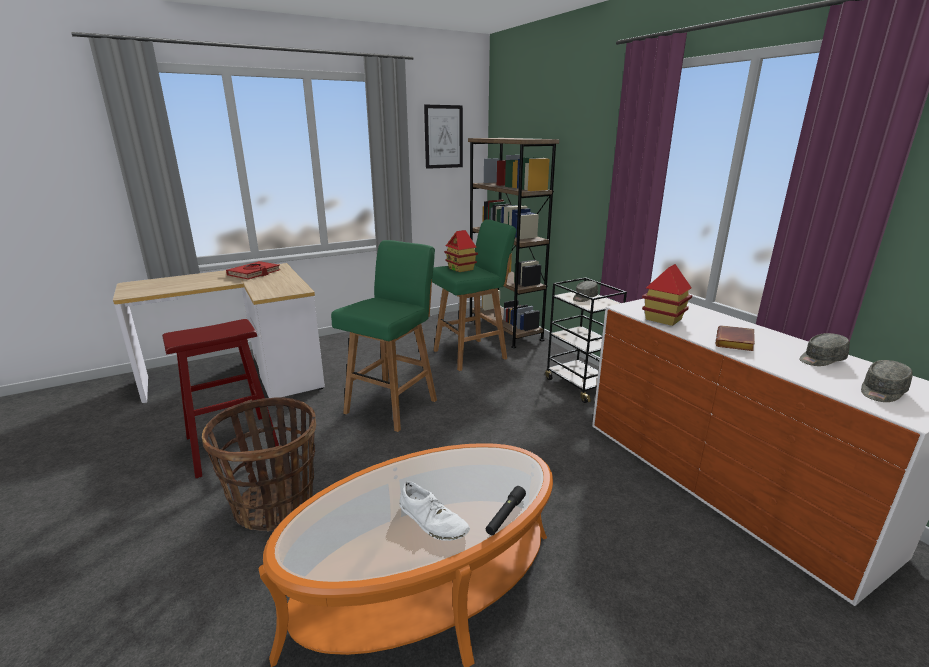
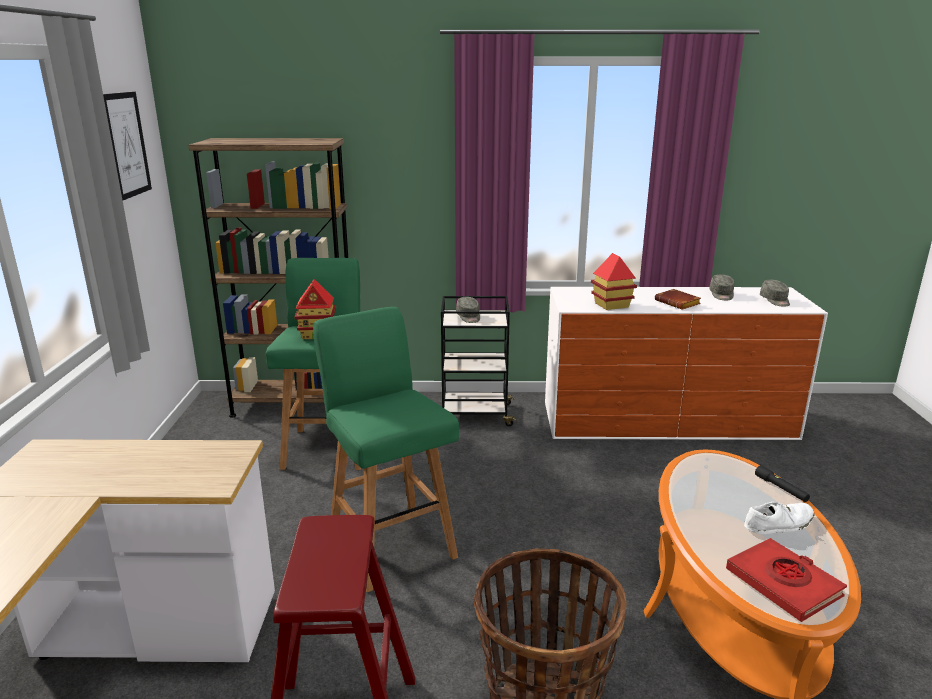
camera: 60 degrees left, 0 degrees up
(254, 273) = (50, 478): red book -> red book (783, 584)

